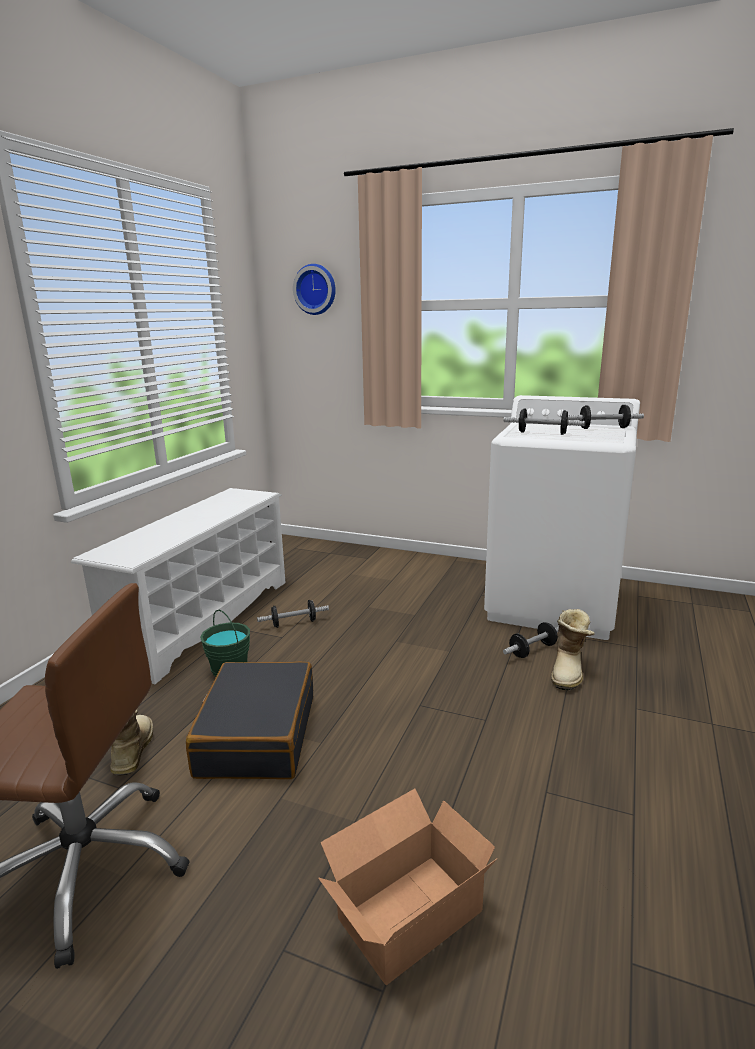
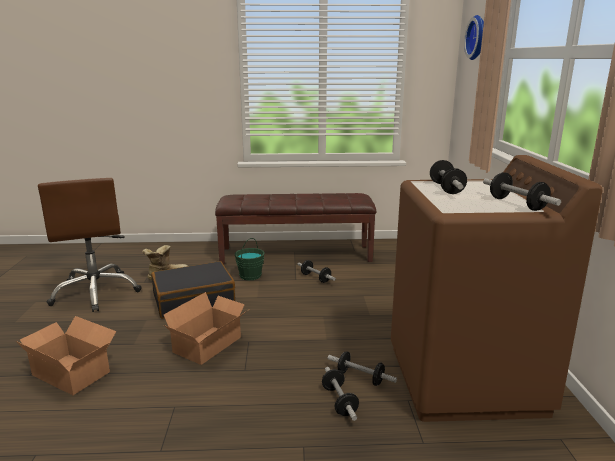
camera: 65 degrees right, 0 degrees up
(203, 620) = (296, 254): white shoe rack -> brown bench
(409, 738) = (210, 345): none -> cardboard box
(554, 604) = (465, 379): white washing machine -> brown washing machine
(569, 671) = (339, 401): boot -> dumbbell

